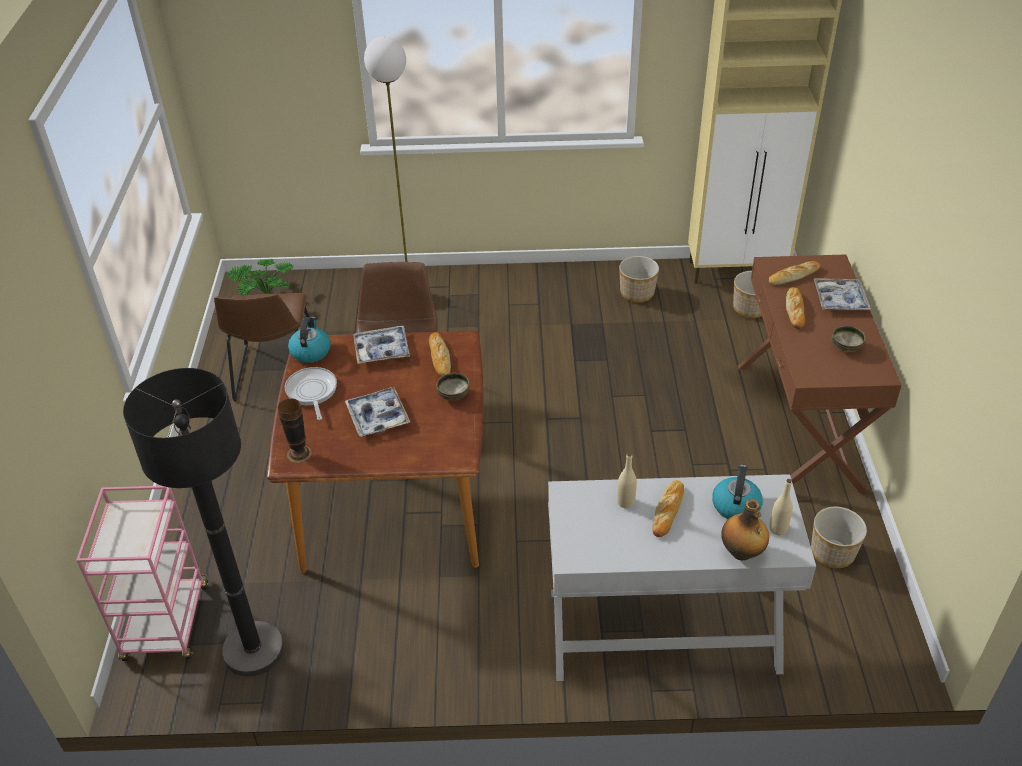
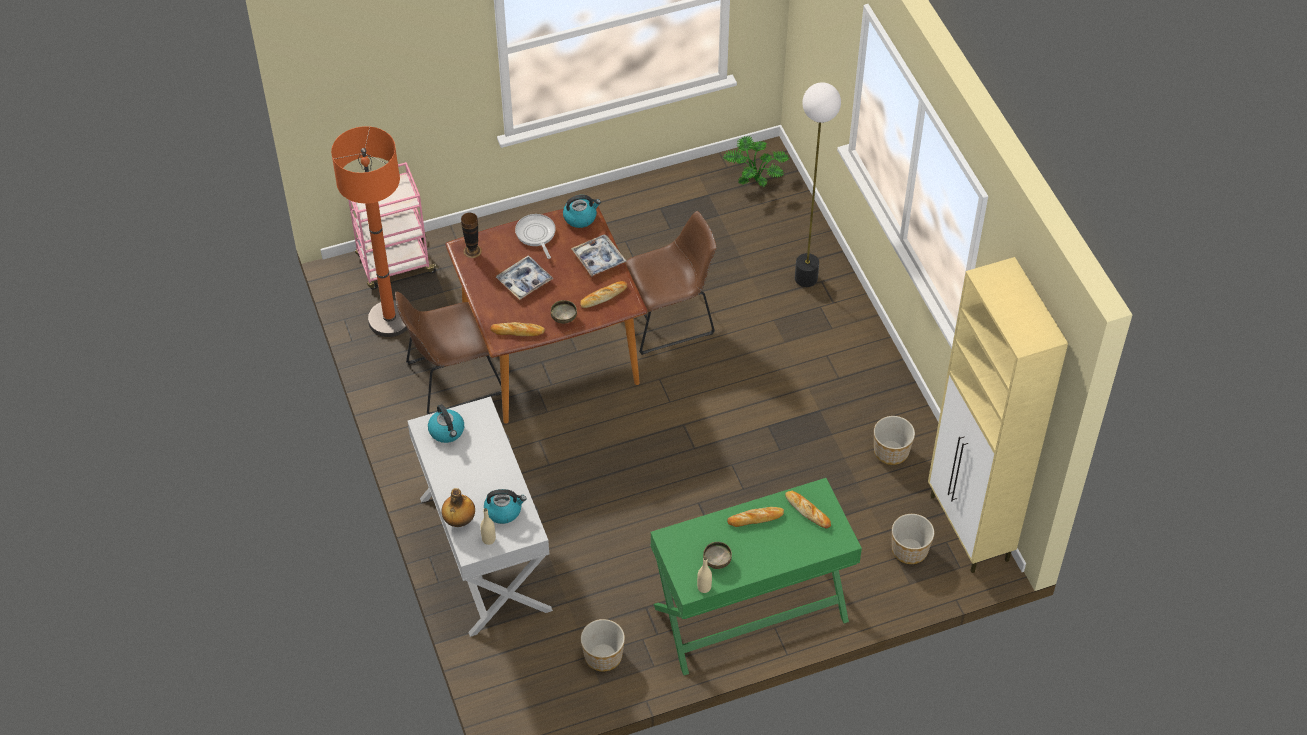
camera: 70 degrees right, 10 degrees up
(253, 650) = (390, 320): black floor lamp -> orange floor lamp
(276, 375) = (660, 225): brown chair -> brown chair (450, 379)
(312, 392) = (536, 235): frying pan -> frying pan turned 75 degrees counterclockwise
(589, 535) = (447, 431): none -> kettle
(625, 502) = (485, 445): beige bottle -> beige bottle (704, 587)
(668, 511) = (485, 471): bread -> bread (518, 331)
(799, 425) = (750, 614): brown console table -> green console table
(840, 300) = (785, 550): tray -> none

